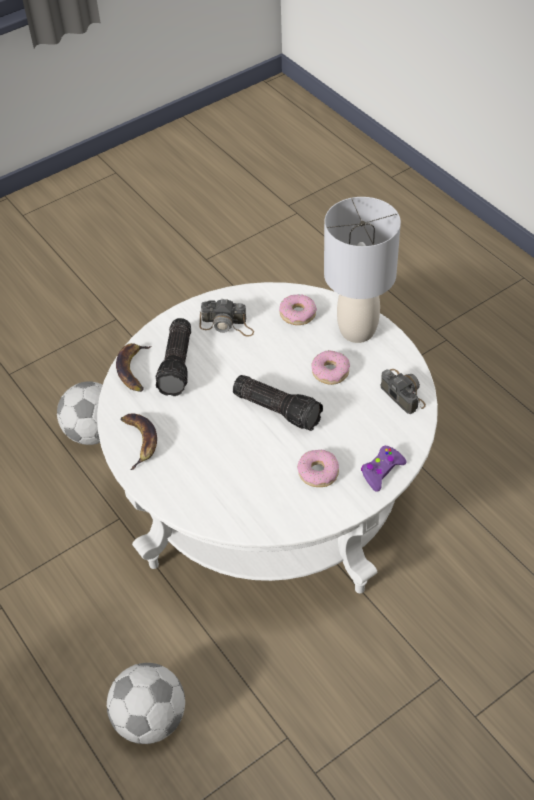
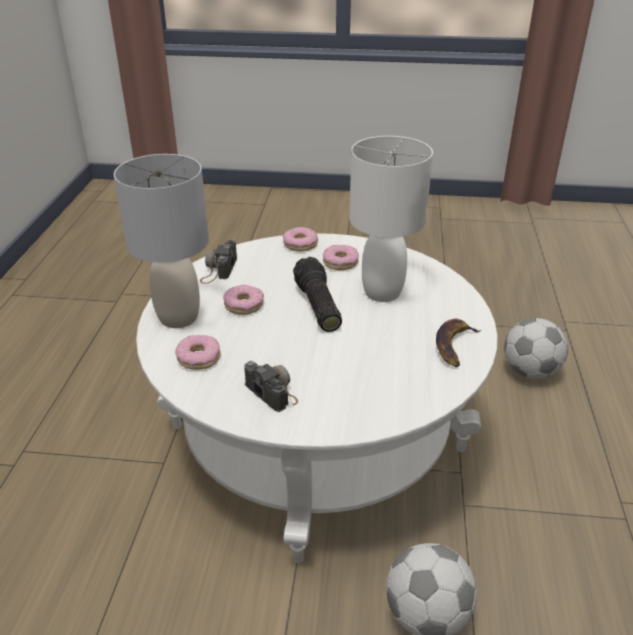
camera: 140 degrees left, 15 degrees down
(133, 369) = (405, 404): banana -> none
(178, 365) = (357, 382): flashlight -> none
(243, 460) = (382, 293): none -> white table lamp
(381, 471) = (300, 244): purple game controller -> donut

